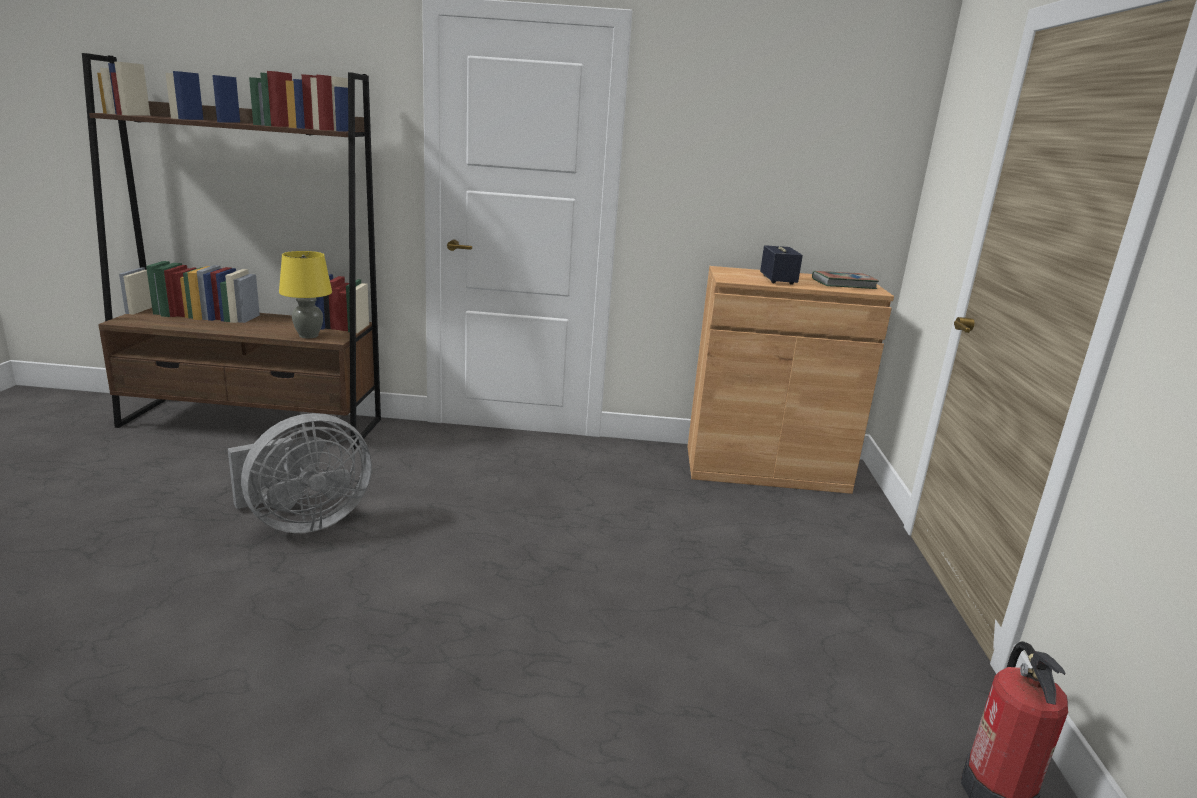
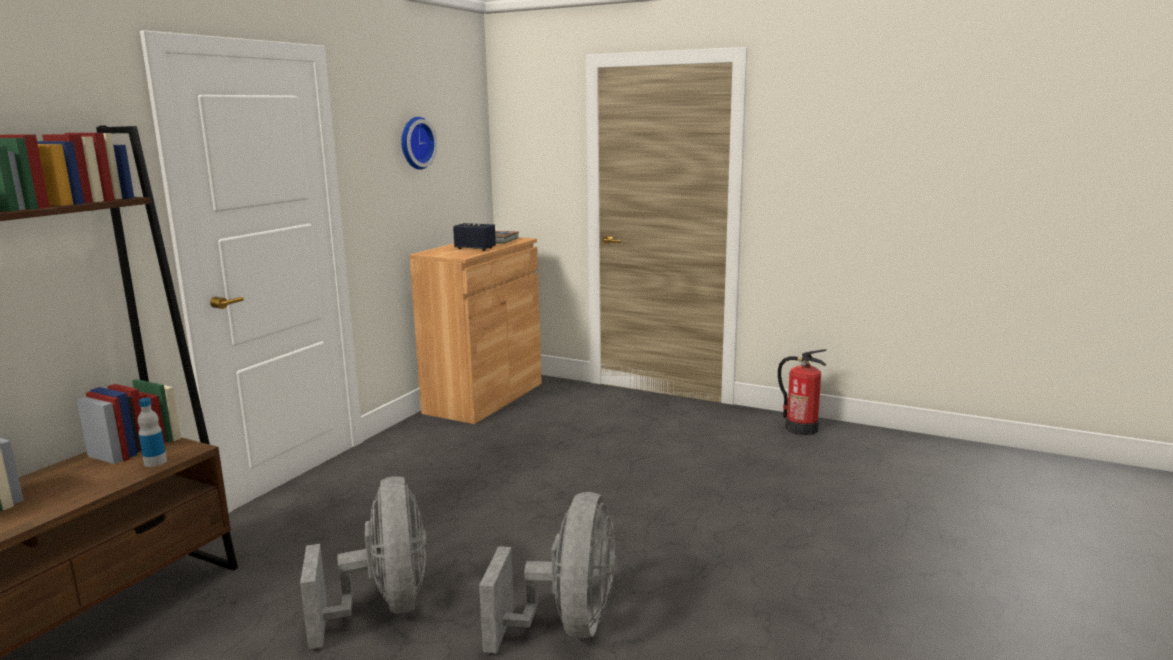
camera: 65 degrees left, 5 degrees down
(275, 630) = (567, 625): none -> grey fan
(308, 336) = (155, 462): yellow table lamp -> bottle
(760, 136) = (415, 143): none -> wall clock

